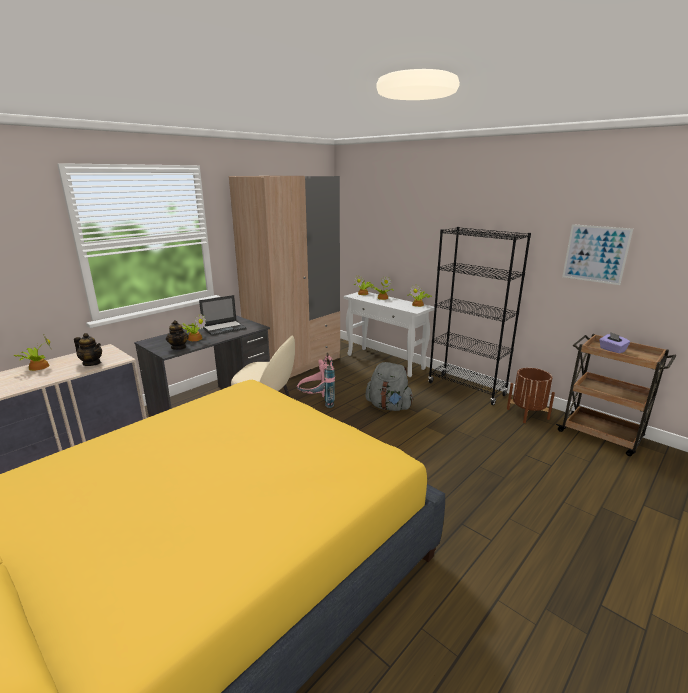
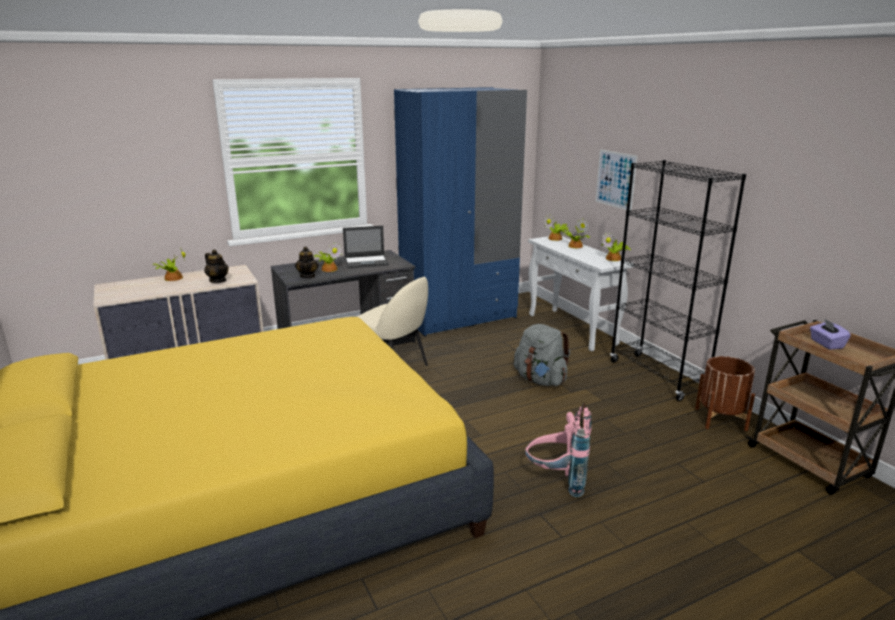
camera: 20 degrees right, 0 degrees up
(294, 364) = (458, 317): beige wardrobe -> blue wardrobe
(317, 402) = (459, 362): pink backpack -> pink backpack (557, 481)
(595, 254) = (824, 209): picture -> picture (615, 179)

